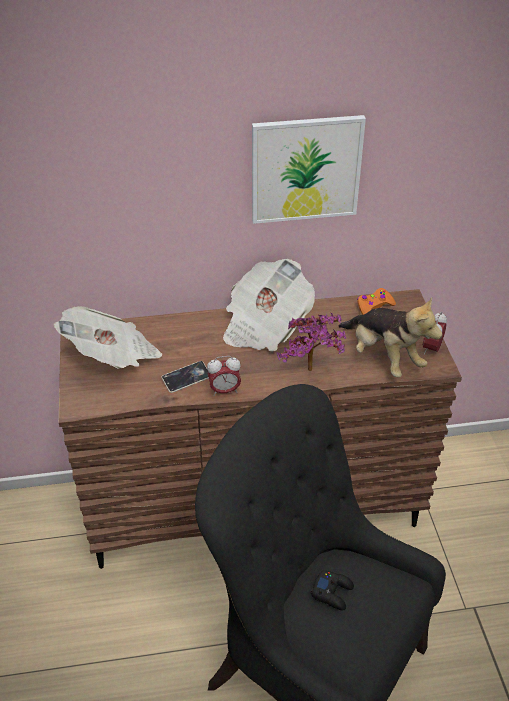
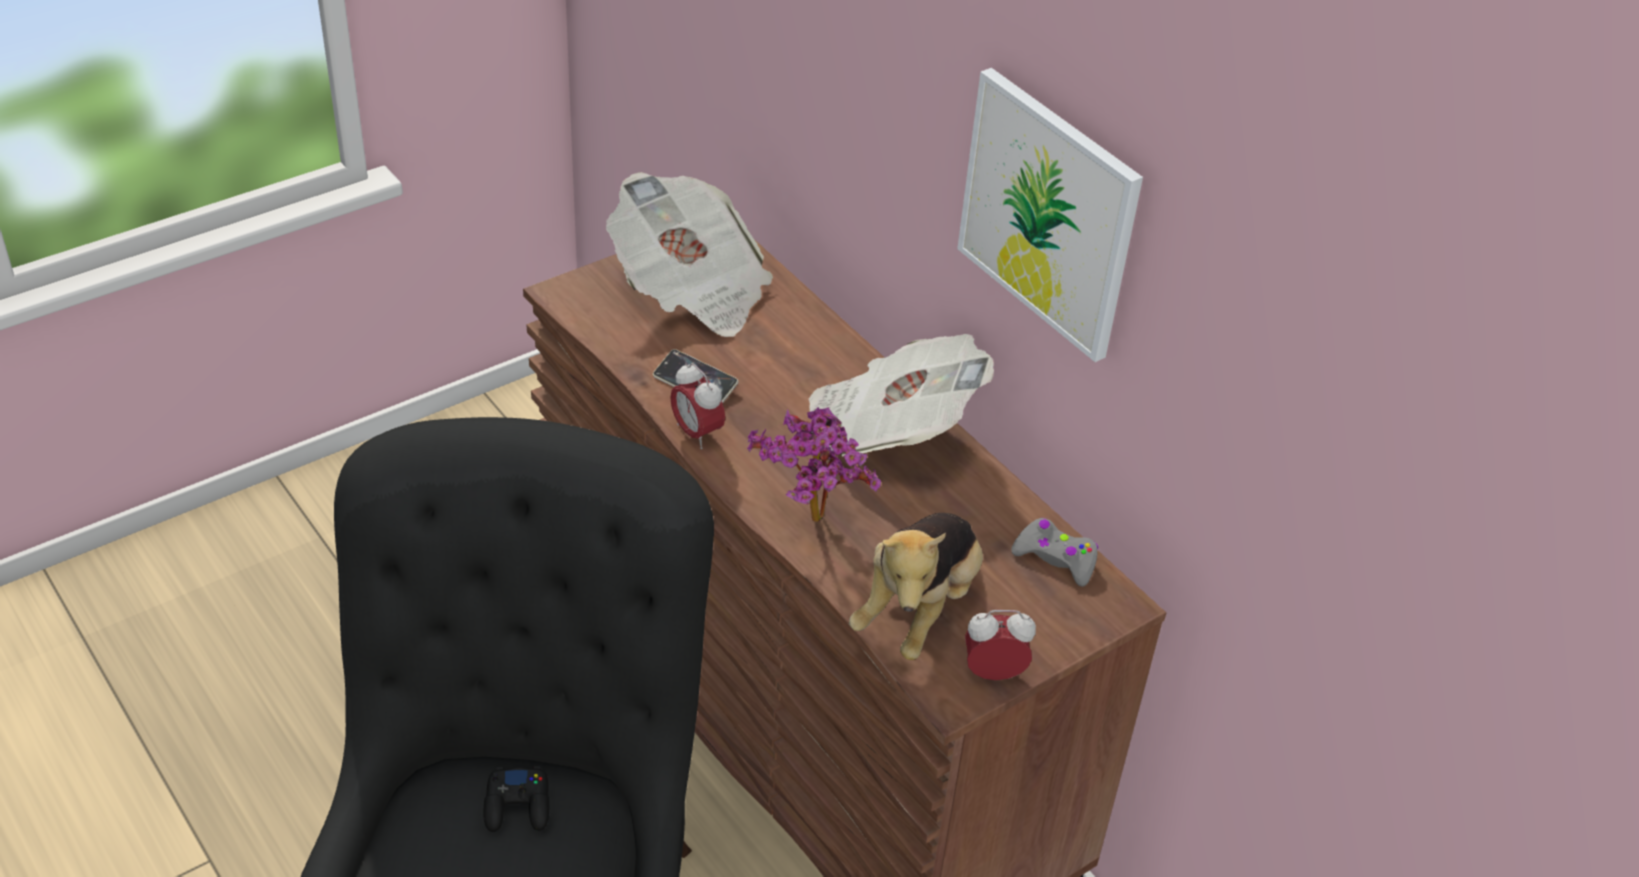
camera: 60 degrees right, 0 degrees up
(374, 306) = (1056, 558): orange game controller -> grey game controller

